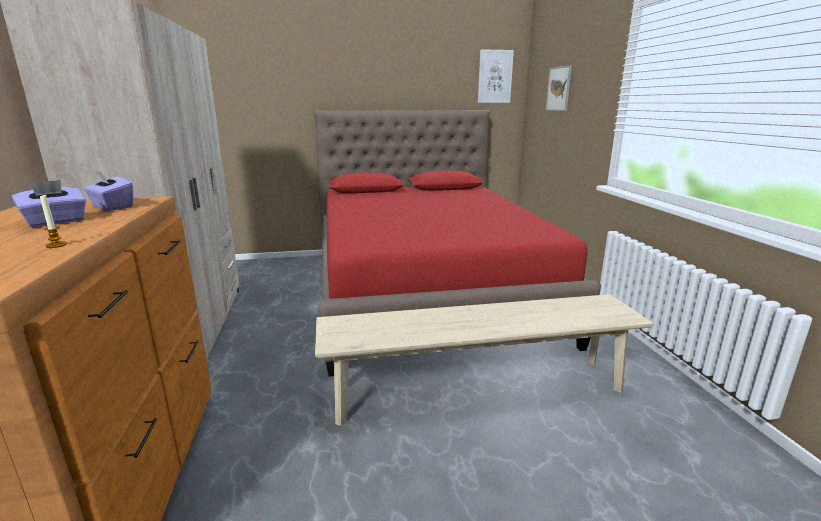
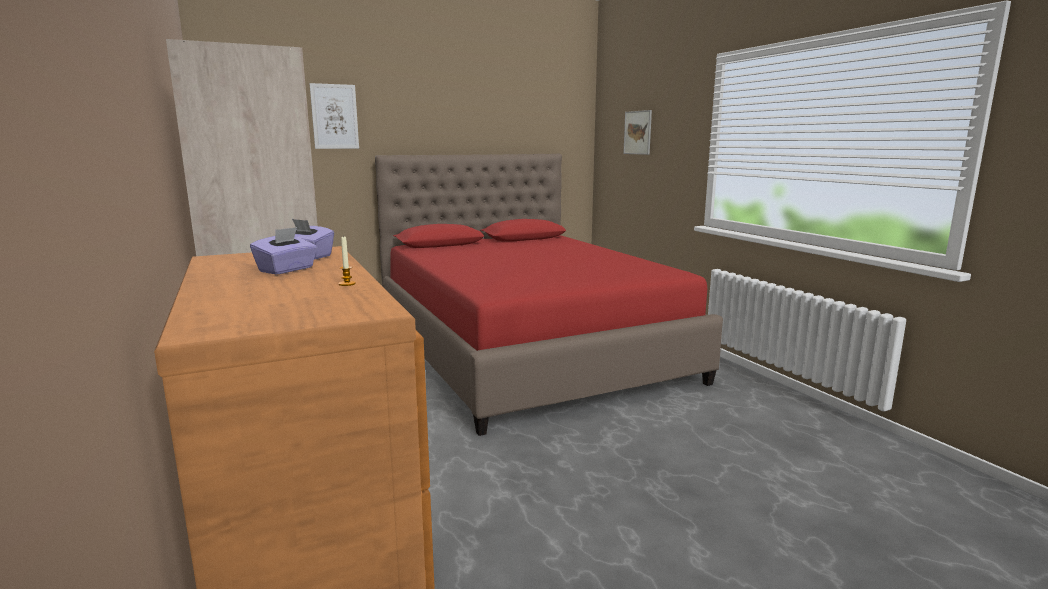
camera: 15 degrees left, 5 degrees down
(478, 390) = (635, 428): beige bench -> none
(495, 76) = (564, 119): picture -> picture (334, 116)

